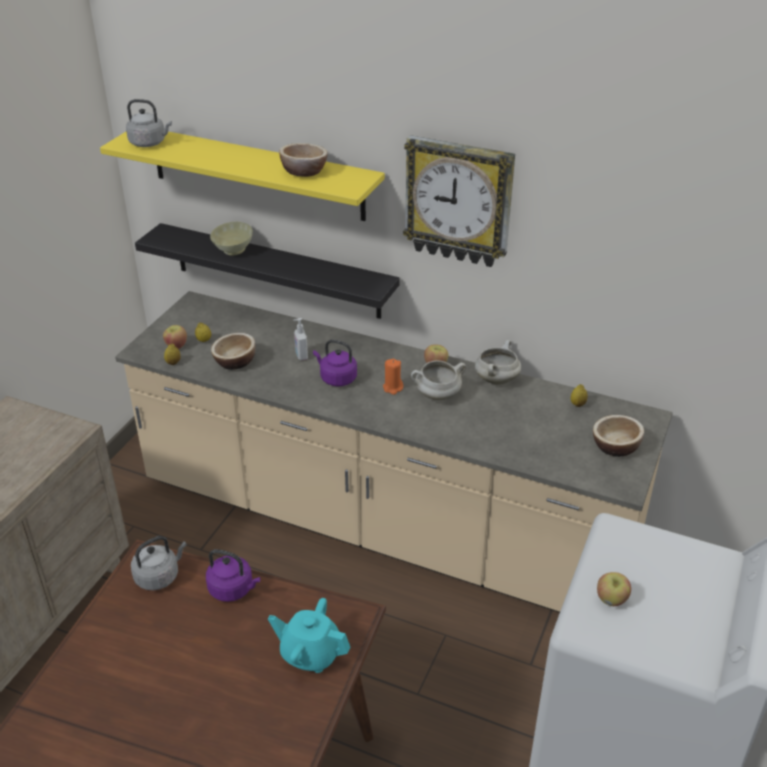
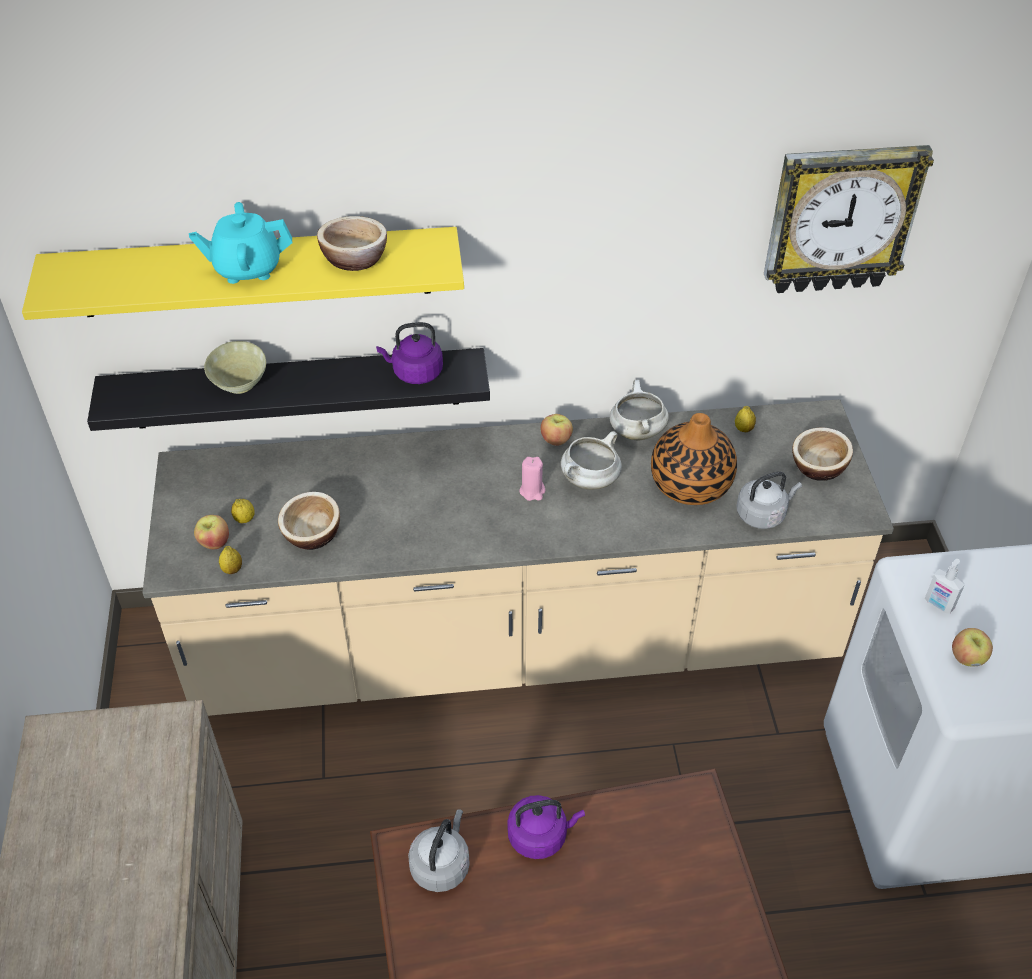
camera: 30 degrees left, 10 degrees up
(149, 143) = (91, 280): grey kettle -> grey kettle (763, 514)
(301, 356) = (388, 491): soap dispenser -> soap dispenser (938, 605)
(310, 654) = (686, 868): turquoise teapot -> turquoise teapot (247, 268)
(336, 378) = (457, 506): purple kettle -> purple kettle (415, 373)
(393, 388) = (532, 491): orange candle -> pink candle
(459, 201) = (564, 237): wall clock -> wall clock (840, 219)
(507, 422) = (690, 484): none -> vase

